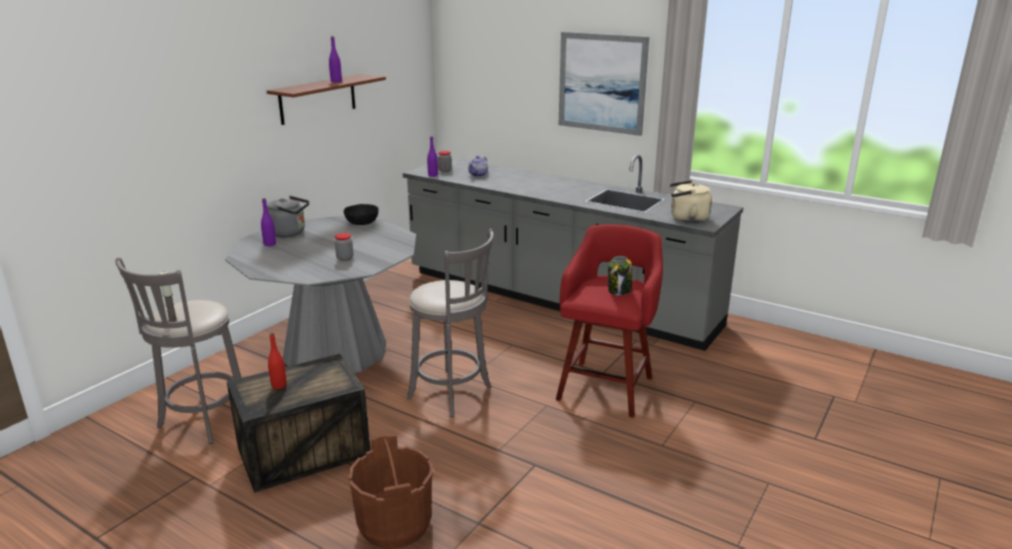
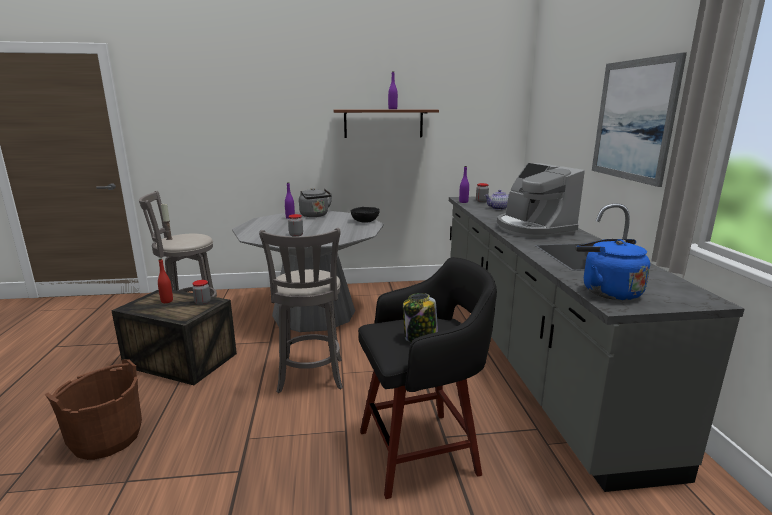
camera: 50 degrees right, 5 degrees down
(322, 368) = (202, 303): none -> jar
(550, 187) = (533, 229): none -> coffee machine
(606, 386) = (421, 451): red stool -> black stool
(686, 219) = (607, 291): beige kettle -> blue kettle

